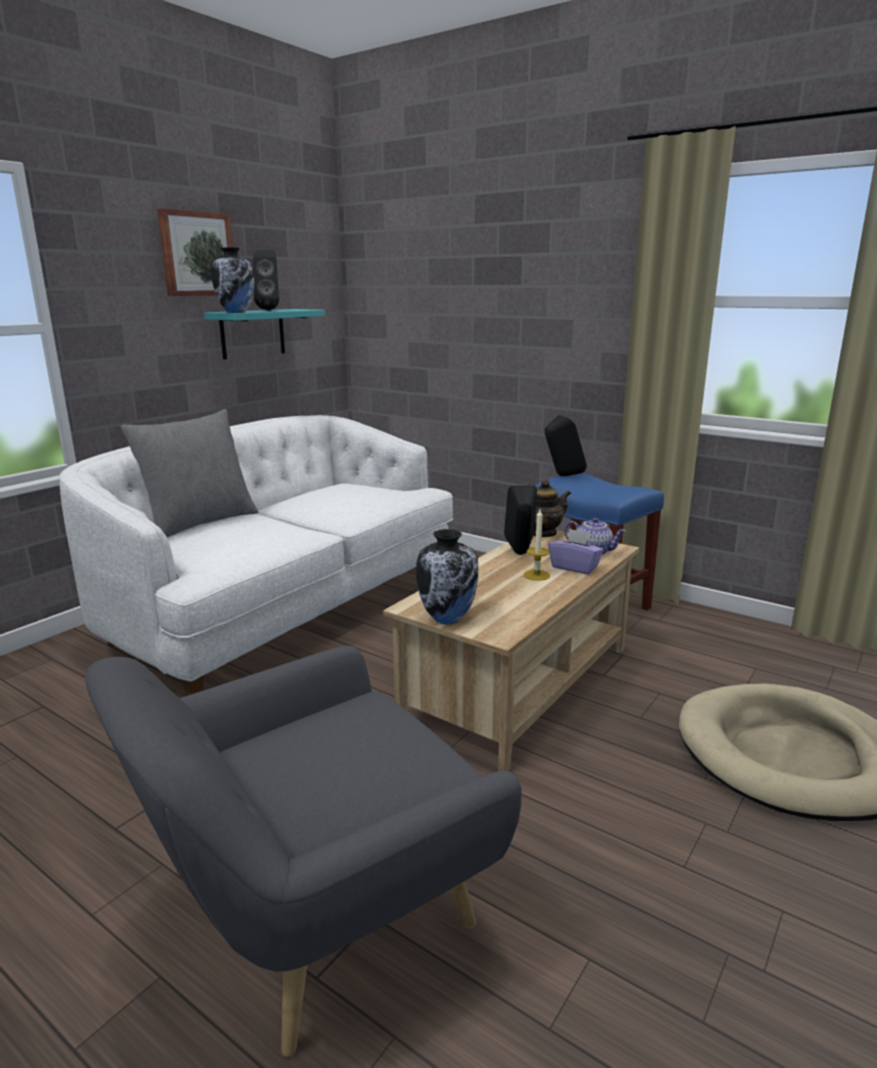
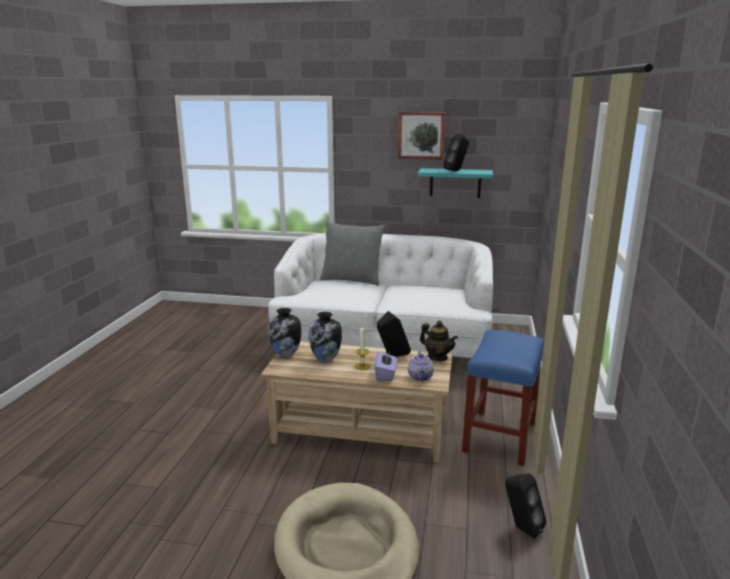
camera: 65 degrees right, 0 degrees up
(236, 312) = (426, 170): vase -> vase (326, 359)
(316, 919) = (163, 421): grey armchair -> none
(562, 476) = (509, 332): black speaker -> black speaker (521, 528)

